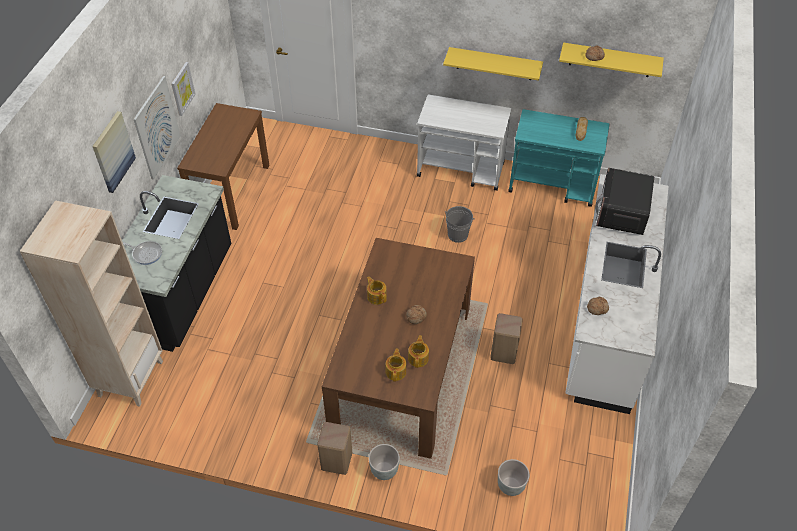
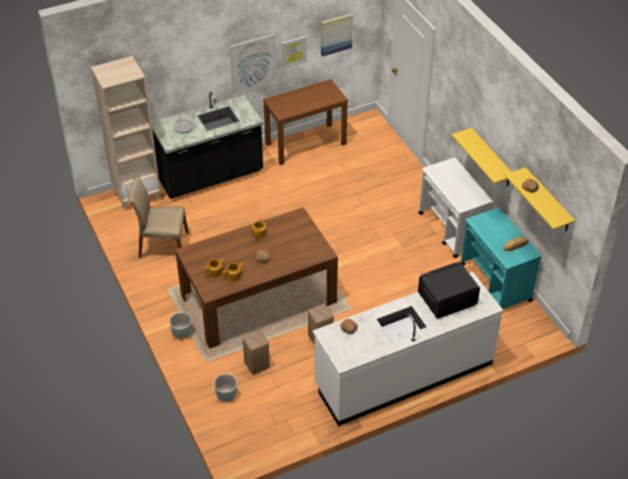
camera: 50 degrees right, 5 degrees down
(113, 152) = (199, 55): picture -> picture (336, 34)
(236, 404) = (163, 245): none -> beige chair
(337, 462) = (167, 310): beige stool -> beige stool (256, 365)
(458, 235) = (392, 262): grey bucket -> none

